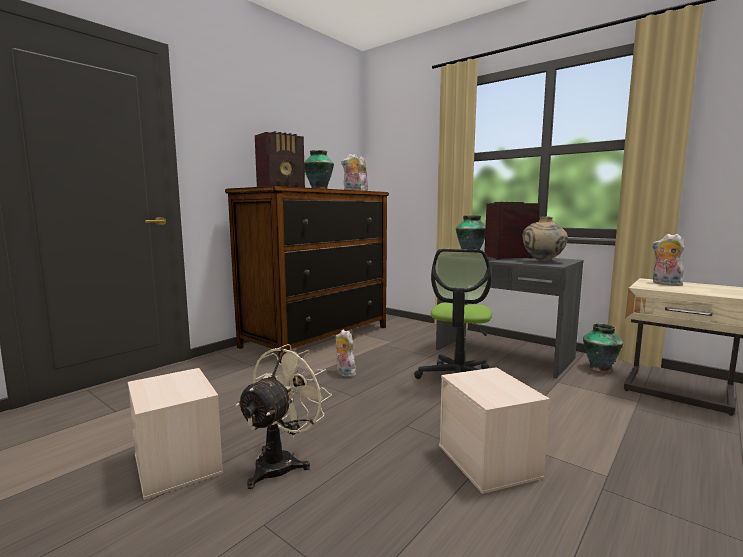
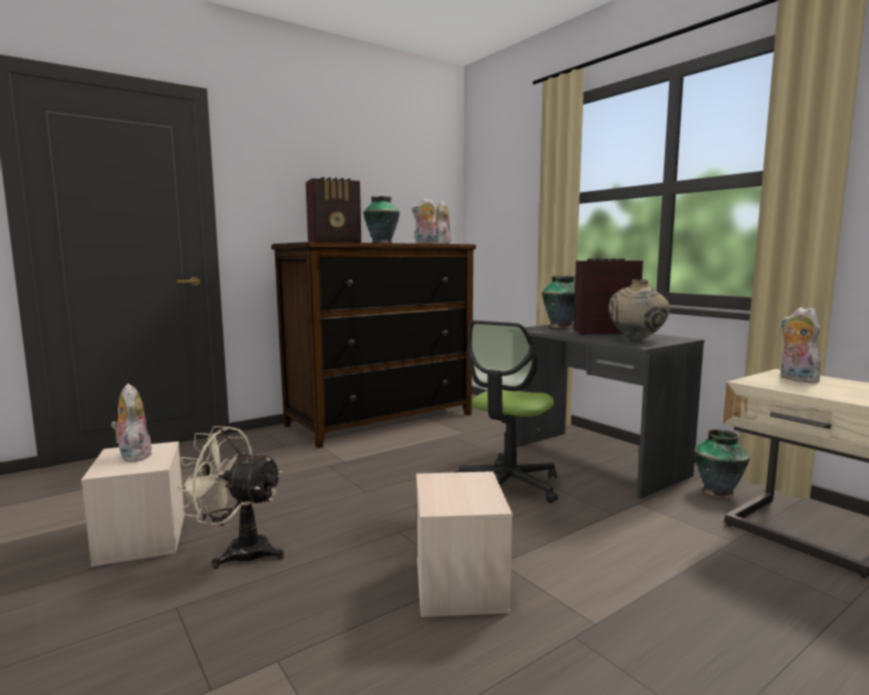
camera: 15 degrees right, 0 degrees up
(282, 462) = (238, 551): beige fan -> beige fan turned 120 degrees counterclockwise
(344, 373) = (377, 465): plush toy -> plush toy (133, 456)

